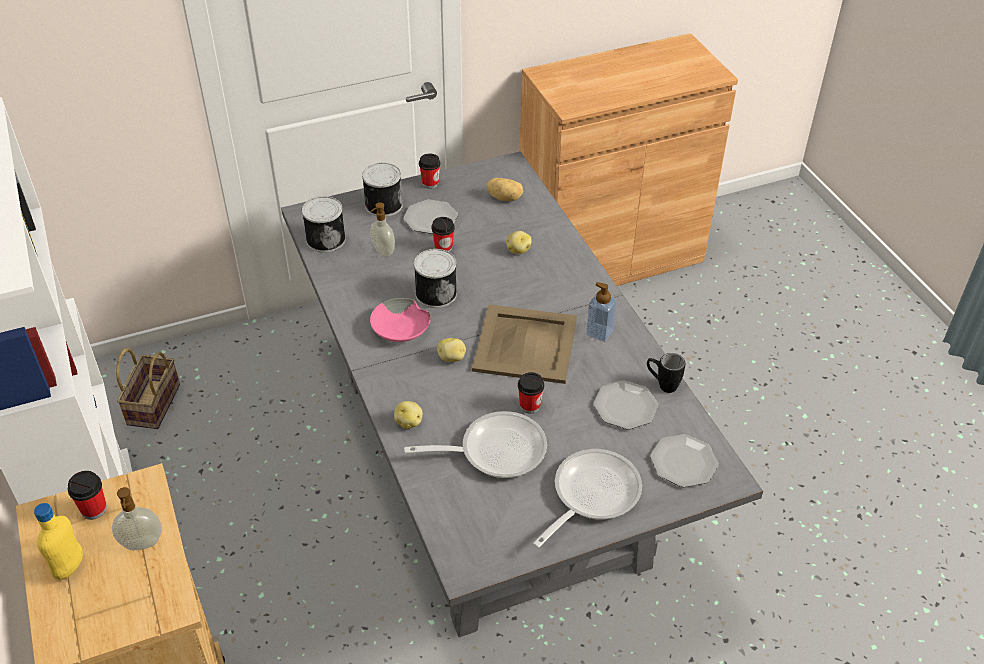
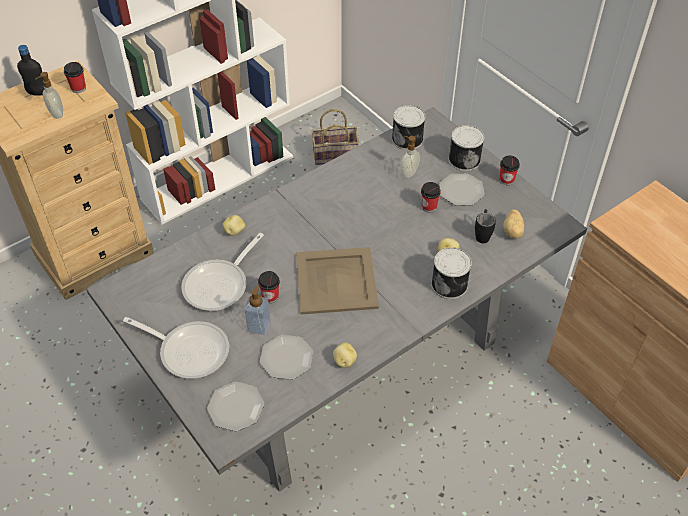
camera: 75 degrees right, 5 degrees up
(69, 567) = (37, 93): yellow bottle -> black bottle
(401, 329) = (326, 204): pink bowl -> none
(435, 293) = (374, 214): can -> can (450, 284)
(452, 358) = (306, 240): potato -> potato (344, 361)
(495, 450) = (220, 285): frying pan -> frying pan turned 60 degrees clockwise
(599, 332) = (367, 327): soap dispenser -> soap dispenser (259, 326)
(662, 384) = (319, 380): black mug -> black mug (482, 234)

